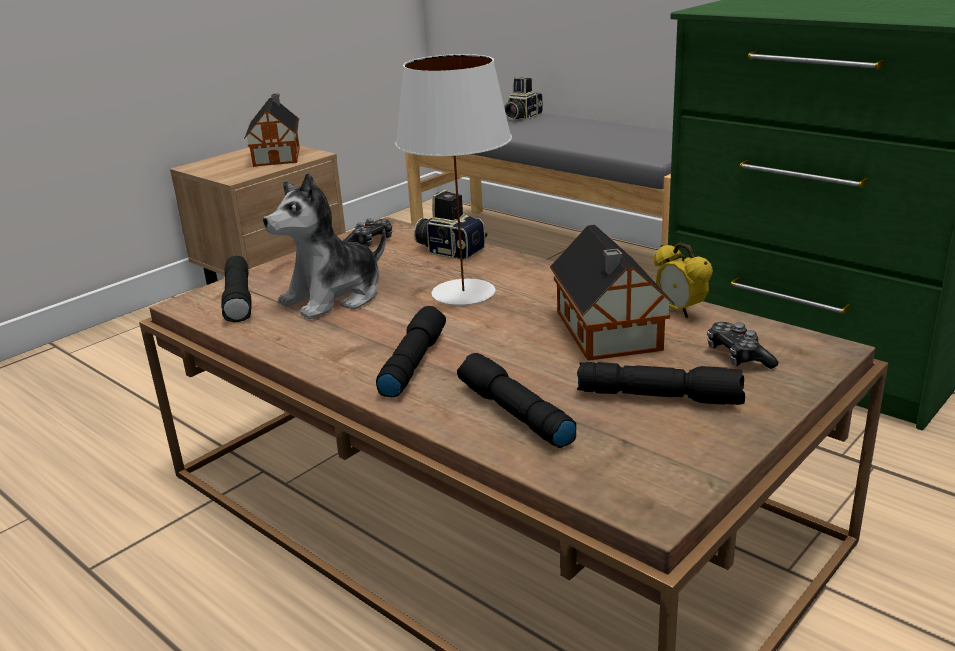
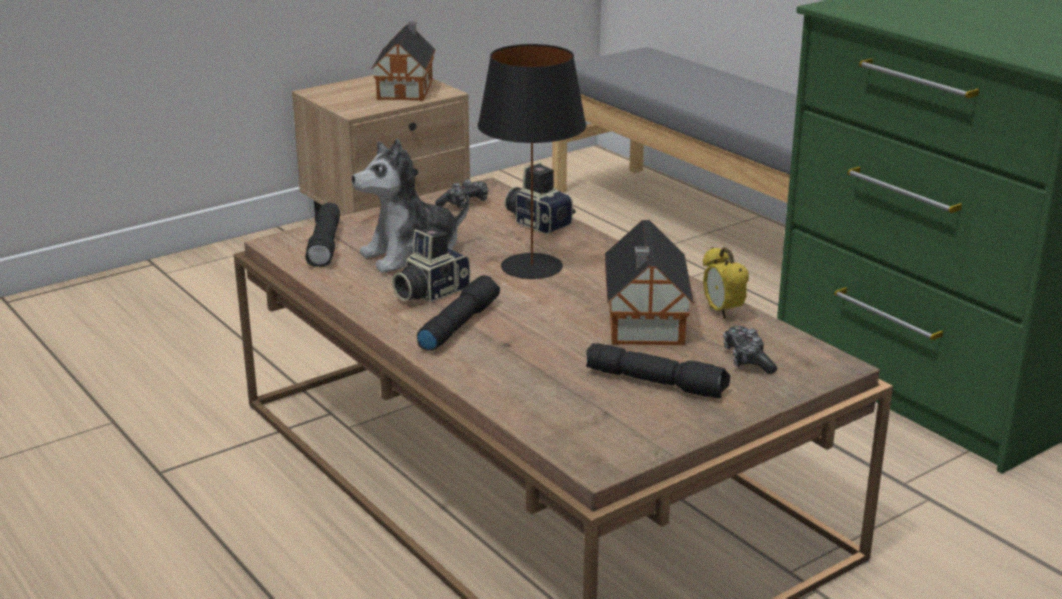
camera: 10 degrees right, 0 degrees up
(463, 293) = (531, 267): white table lamp -> black table lamp
(513, 414) = (525, 378): black flashlight -> none
(521, 117) = (687, 71): camera -> camera (429, 292)

